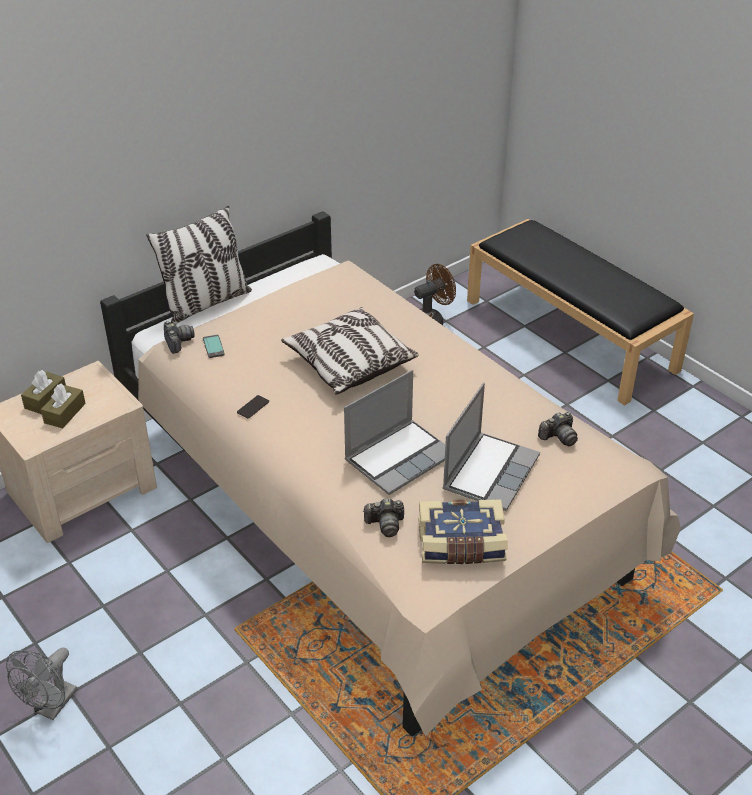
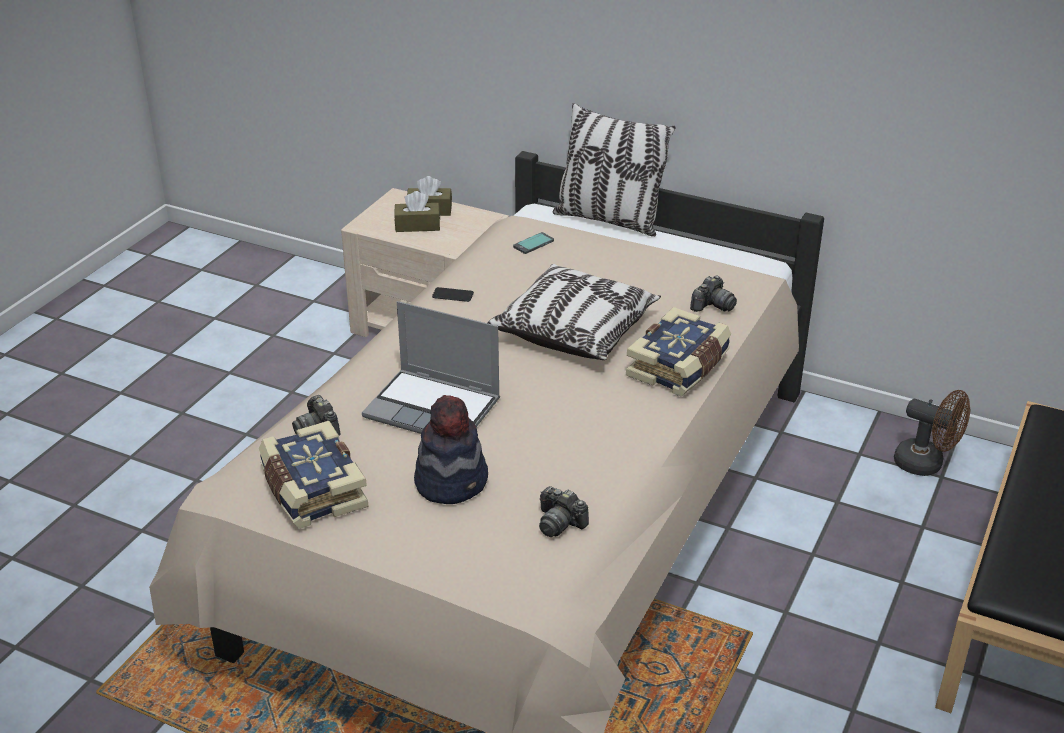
camera: 65 degrees right, 5 degrees down
(52, 707) = (162, 409): grey fan -> none
(178, 342) = (523, 223): camera -> camera (712, 305)
(424, 334) = (679, 367): none -> book
(490, 472) = (452, 481): laptop -> hat

